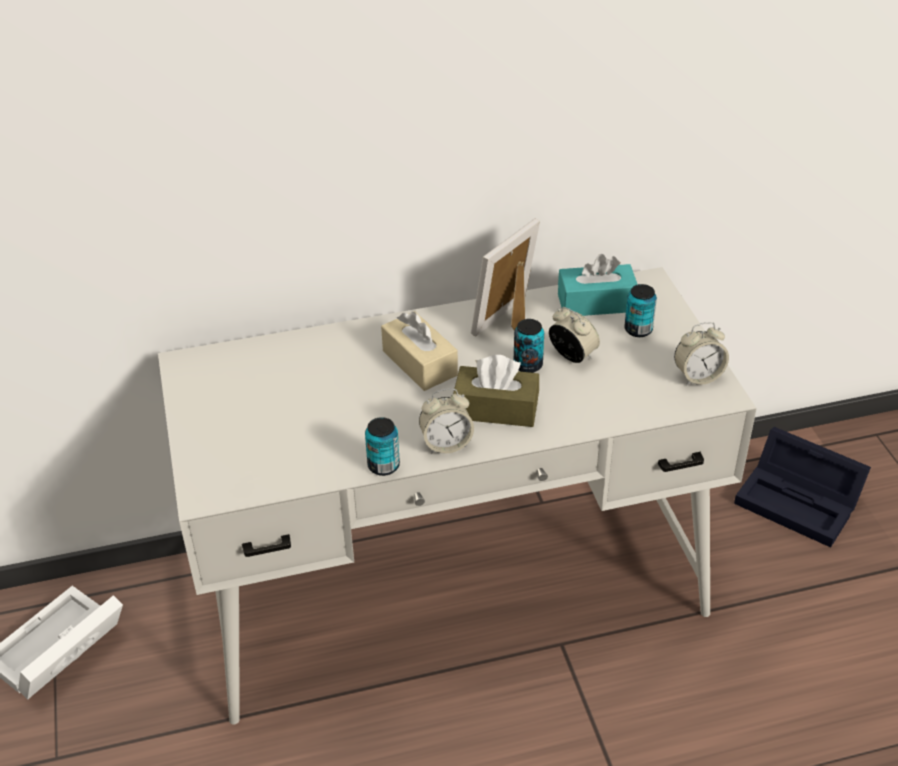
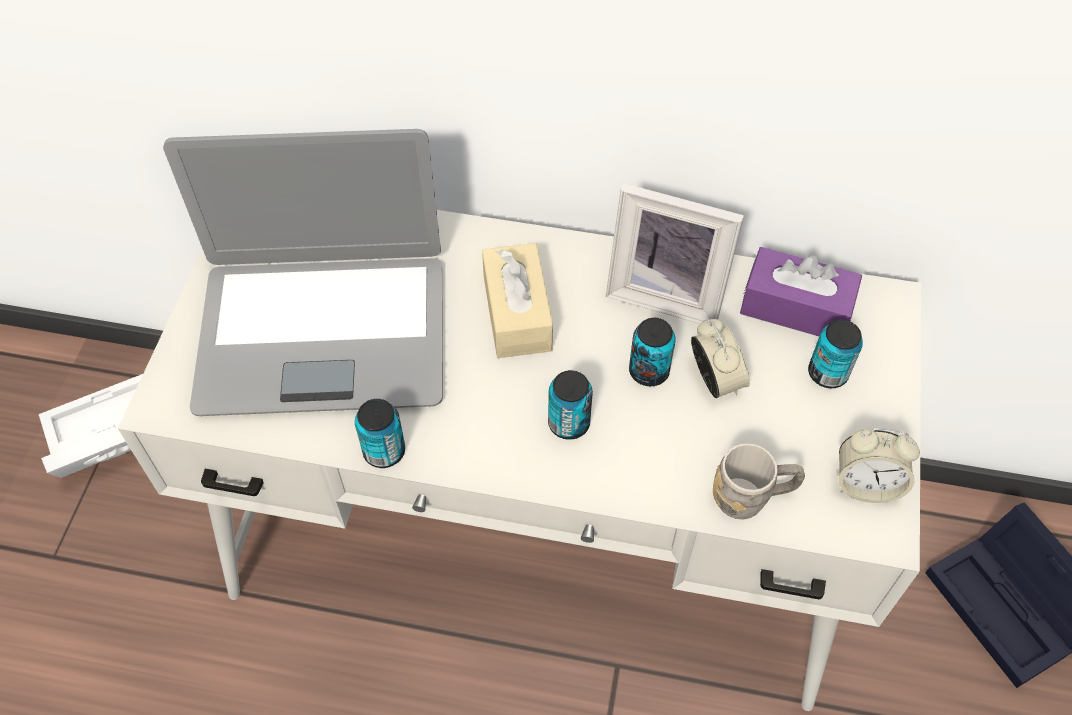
camera: 25 degrees right, 15 degrees up
(292, 417) = (323, 333): none -> laptop
(446, 444) = (477, 451): alarm clock -> none
(496, 409) = (569, 423): brown tissue box -> can
(510, 321) = (666, 293): picture frame -> picture frame turned 135 degrees counterclockwise
(596, 303) = (795, 307): turquoise tissue box -> purple tissue box
(636, 407) = (751, 498): none -> grey mug

